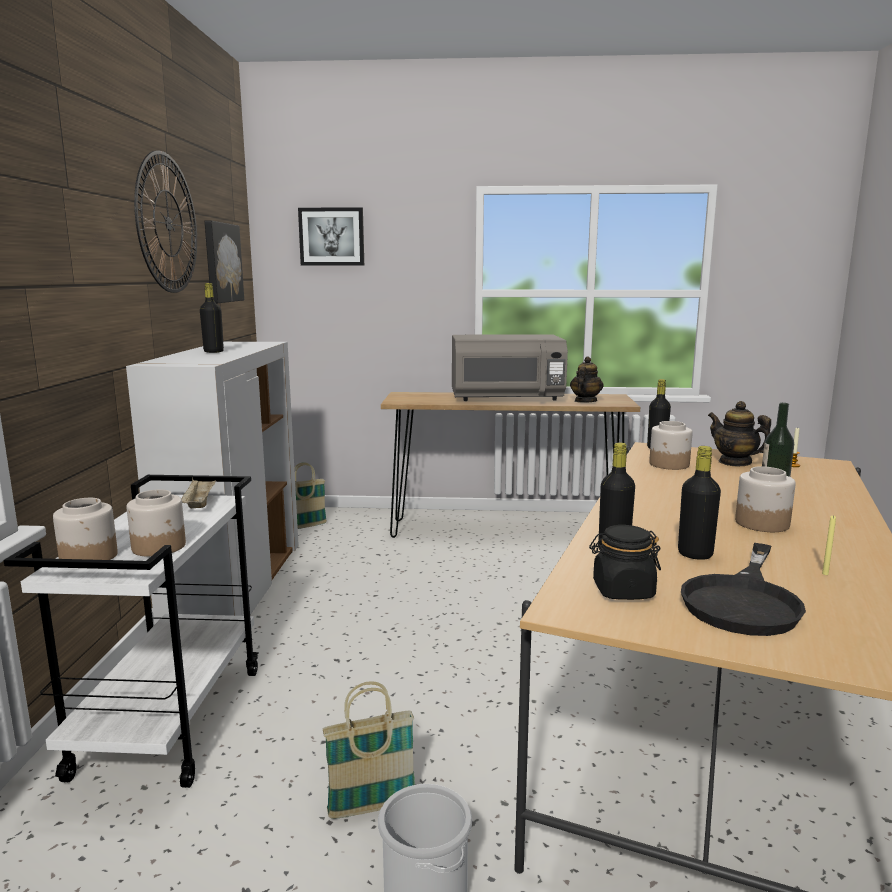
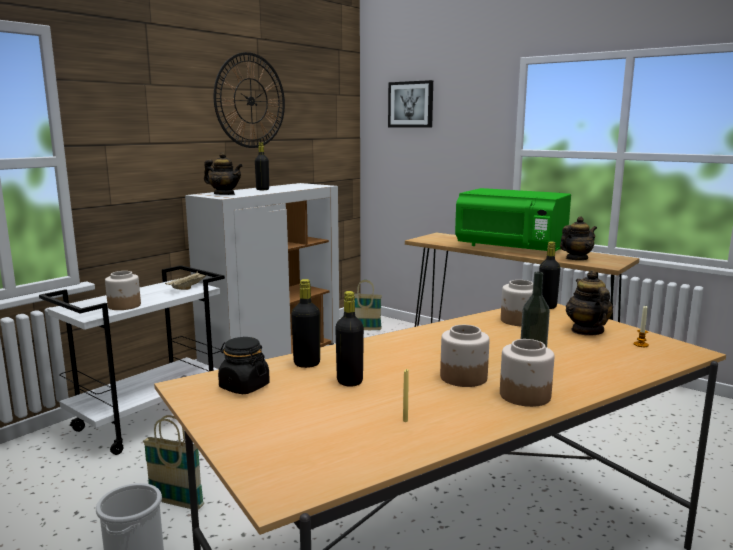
camera: 35 degrees right, 0 degrees up
(89, 557) = (90, 303): jar -> jar (525, 395)
(189, 361) = (224, 194): none -> teapot
(221, 263) = (315, 126): picture -> none
(506, 399) = (510, 248): grey microwave -> green microwave
(744, 600) = (298, 415): black frying pan -> none

